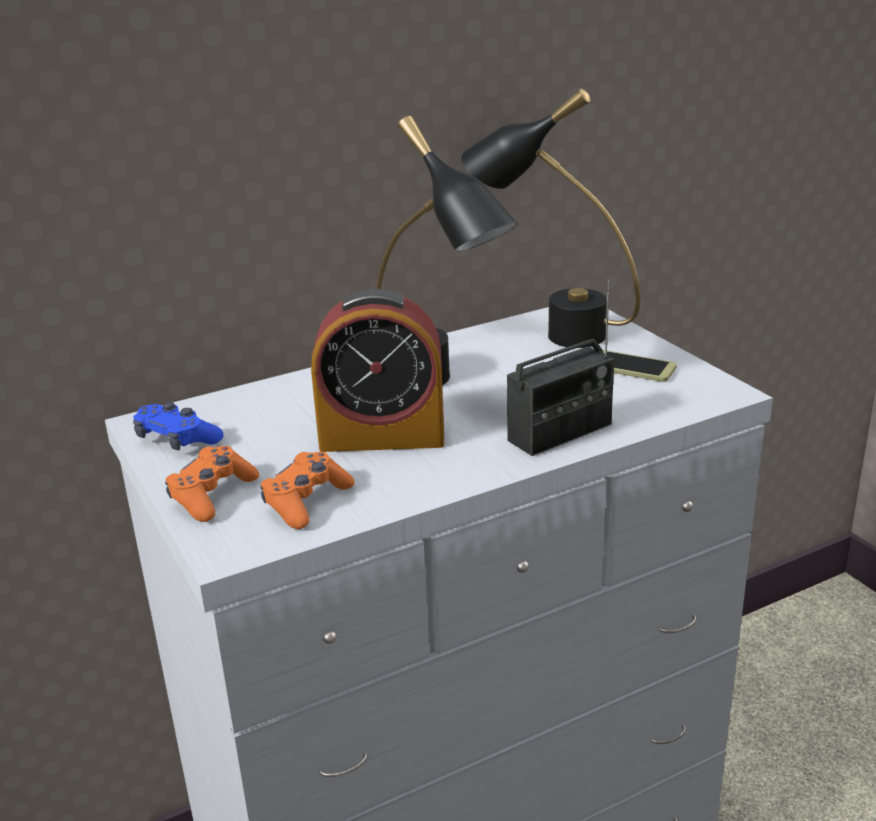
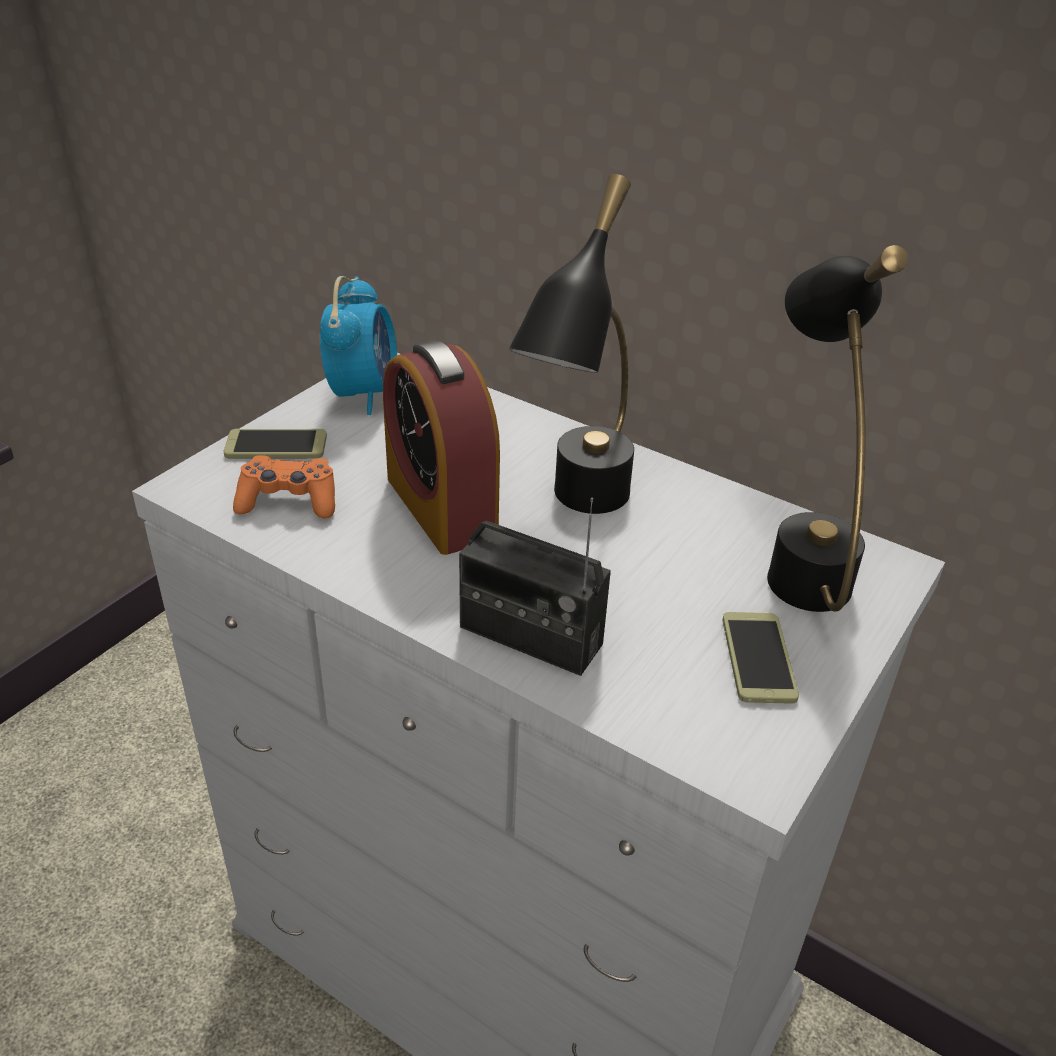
camera: 60 degrees right, 10 degrees up
(177, 440) = (363, 393): blue game controller -> alarm clock
(212, 495) = (276, 445): orange game controller -> phone

